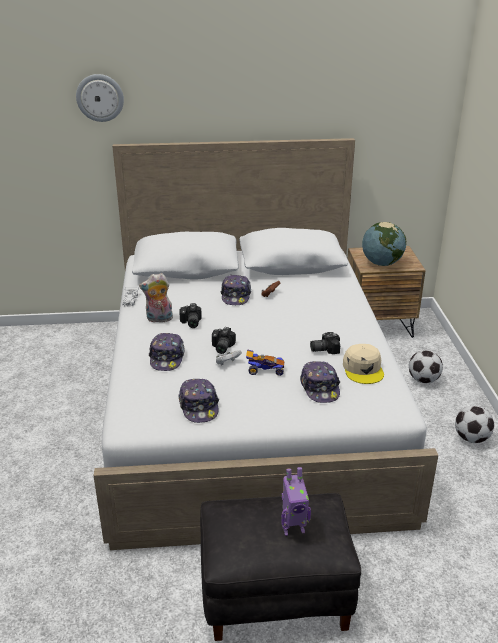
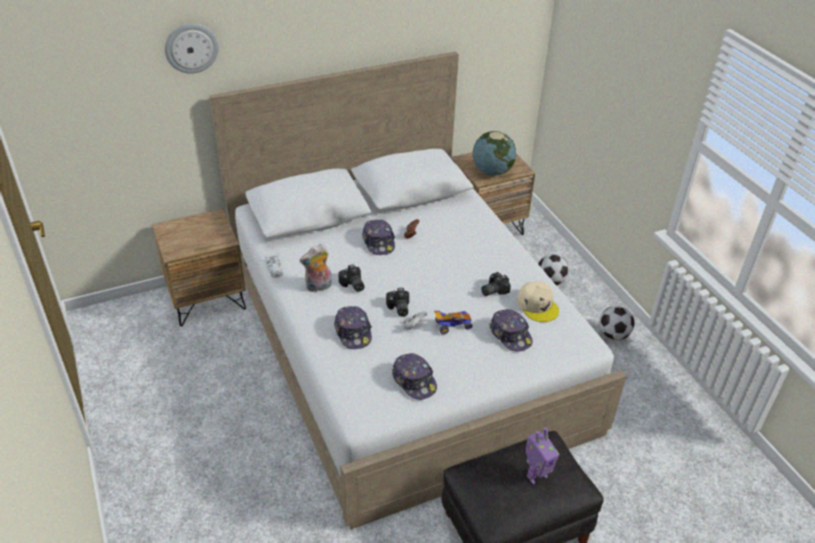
camera: 20 degrees left, 10 degrees up
(95, 338) = (207, 299): none -> brown nightstand

